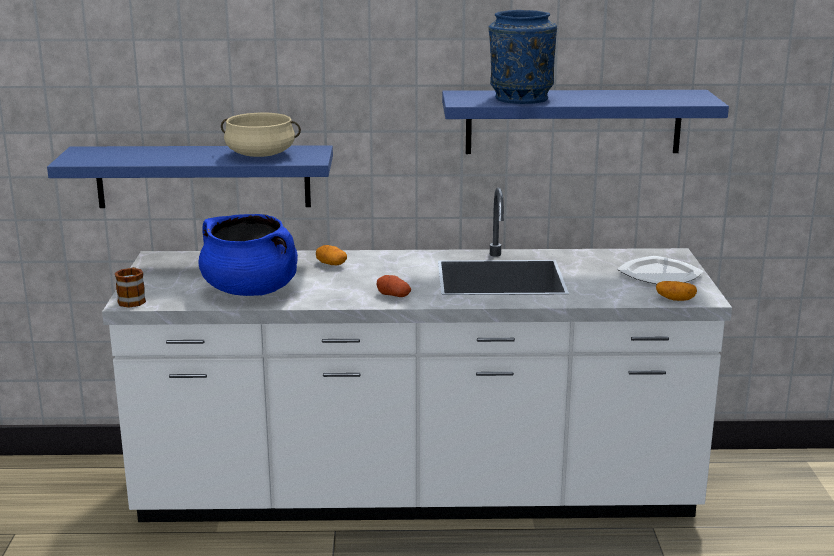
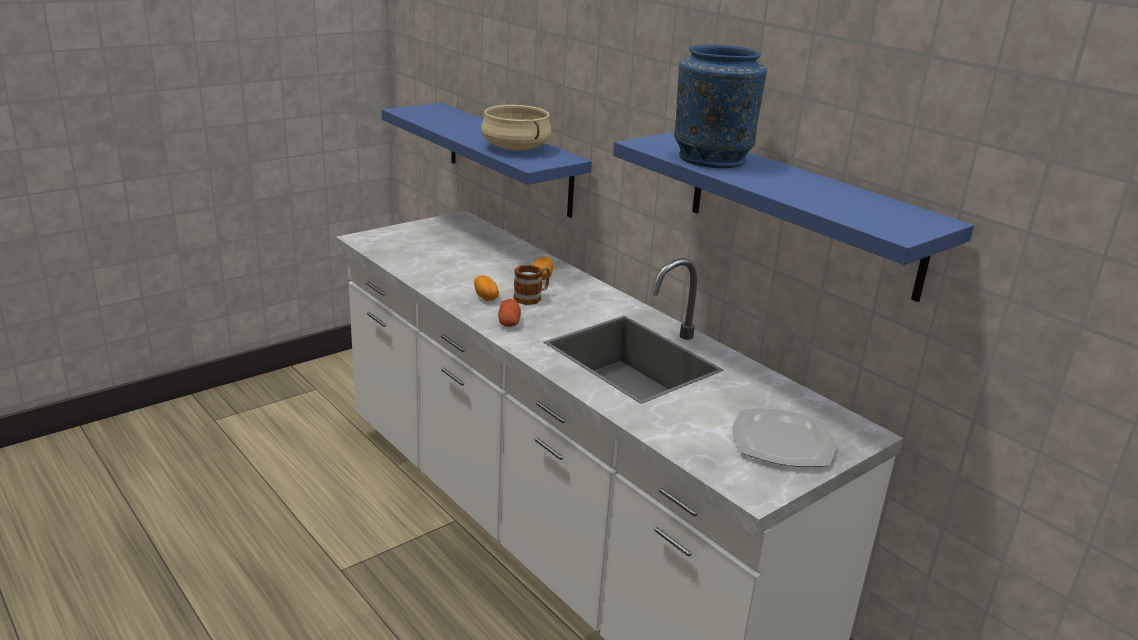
camera: 50 degrees right, 5 degrees up
(133, 299) = (368, 238): mug -> mug (532, 297)
(251, 290) = (440, 267): blue cooking pot -> none
(675, 299) = (722, 472): potato -> potato (486, 297)

